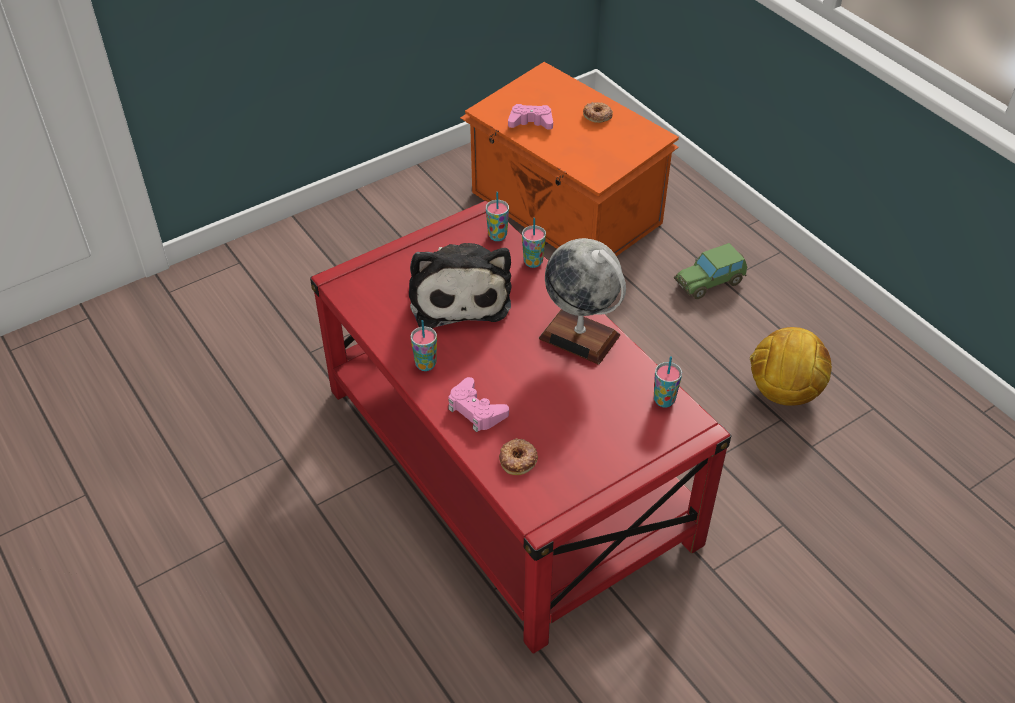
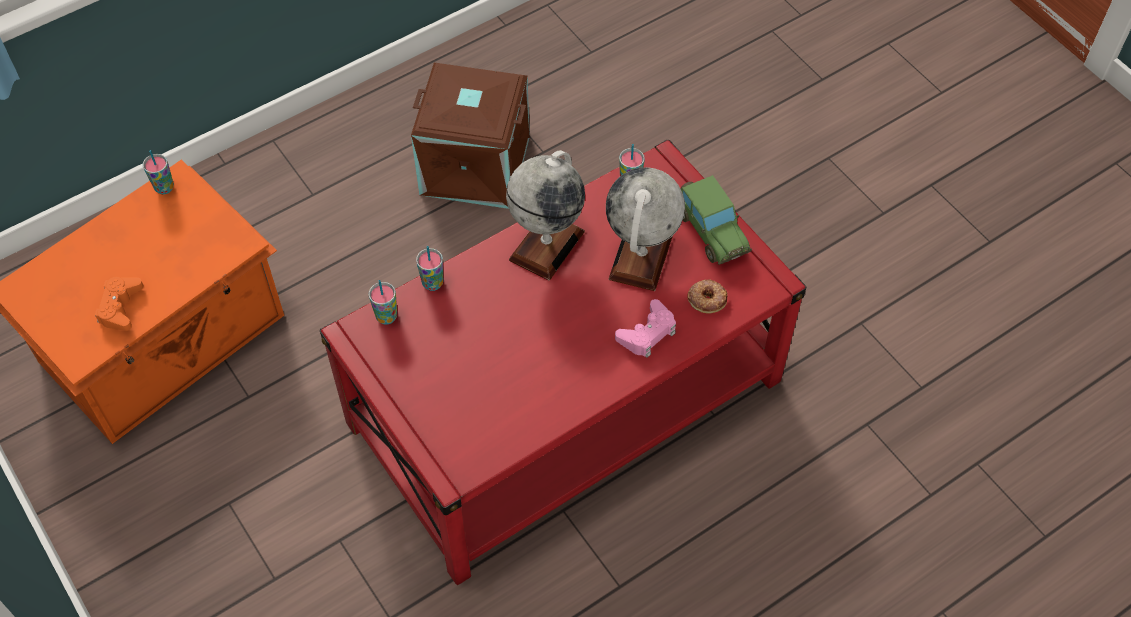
camera: 90 degrees left, 10 degrees up
(425, 364) = (586, 380): cup -> cup (164, 188)
(459, 294) = (481, 352): plush toy -> none
(531, 122) = (120, 307): pink game controller -> orange game controller
(568, 407) = (641, 258): none -> globe
(597, 115) = (123, 235): donut -> none
(710, 282) = (314, 207): toy car -> toy car (711, 231)
(783, 393) = (476, 164): football -> brown storage box

